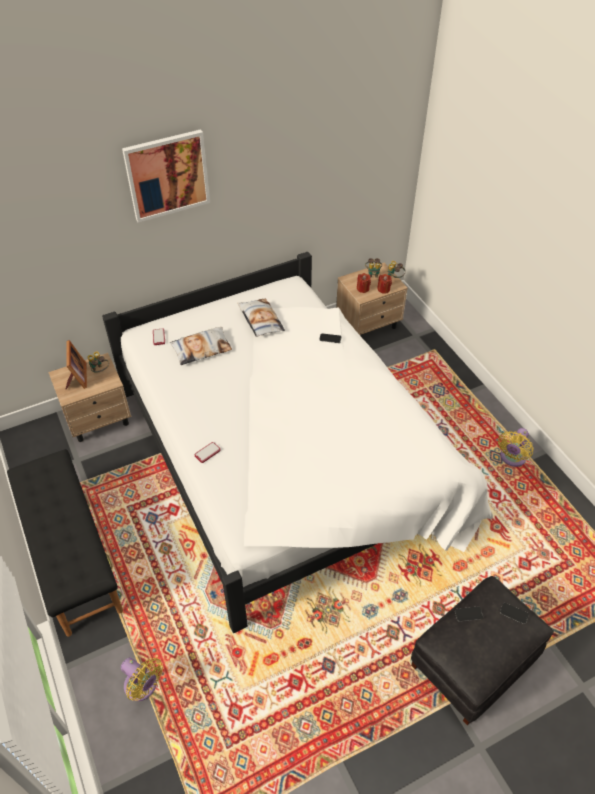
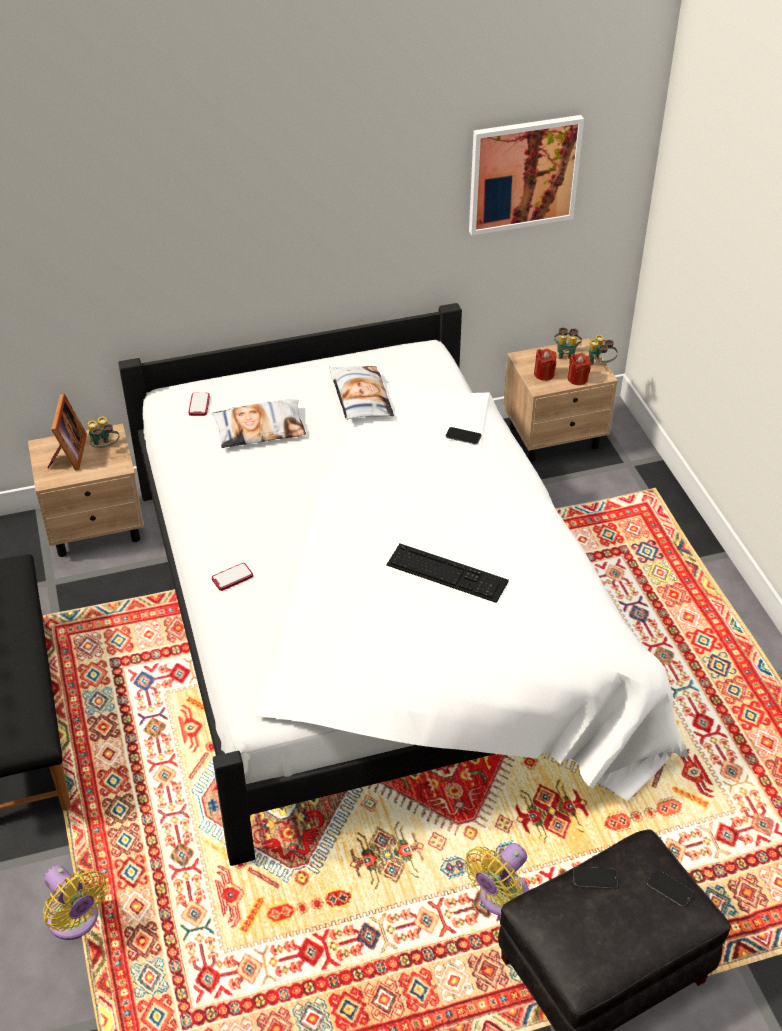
camera: 10 degrees right, 5 degrees down
(167, 175) = (236, 155): picture -> picture (523, 174)
(342, 431) = (447, 573): none -> keyboard
(511, 458) = (744, 672): yellow fan -> yellow fan (500, 898)

